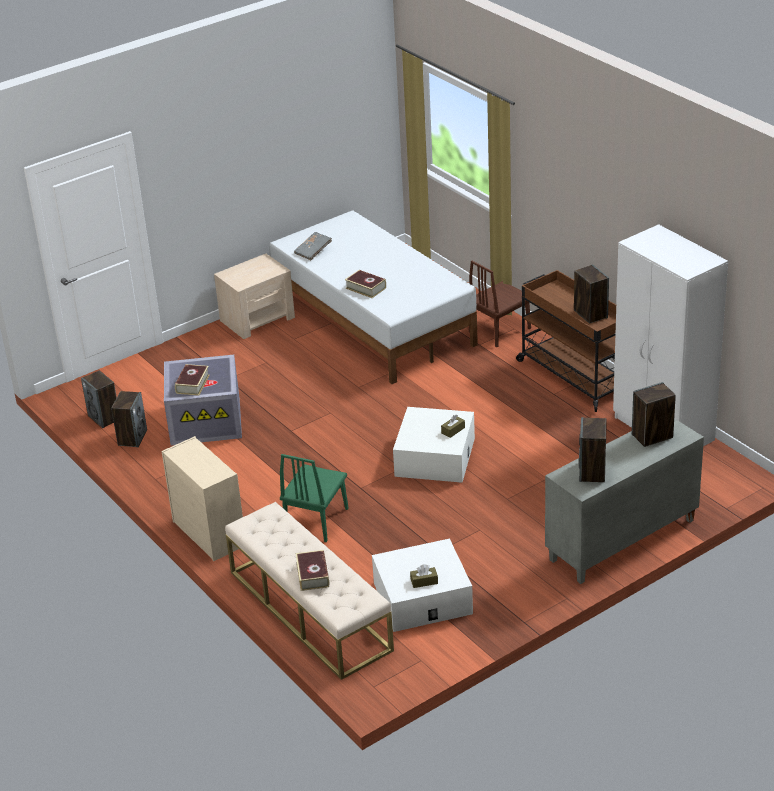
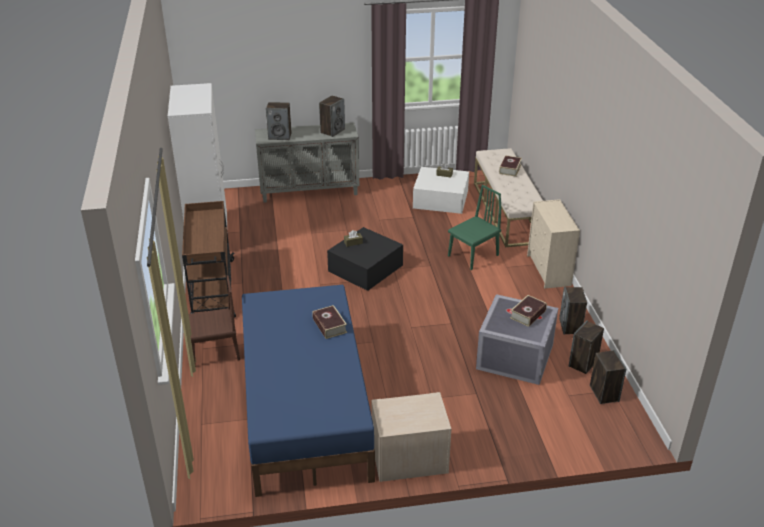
camera: 155 degrees left, 0 degrees up
(313, 251) = (339, 392): grey book -> none
(373, 320) = (304, 407): white bed -> blue bed
(435, 457) = (365, 268): white storage box -> black storage box
(590, 314) = (202, 226): speaker -> speaker (570, 326)

